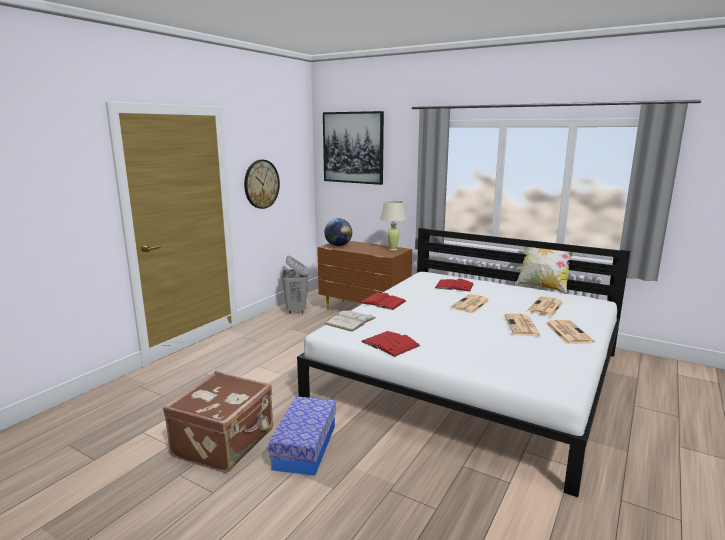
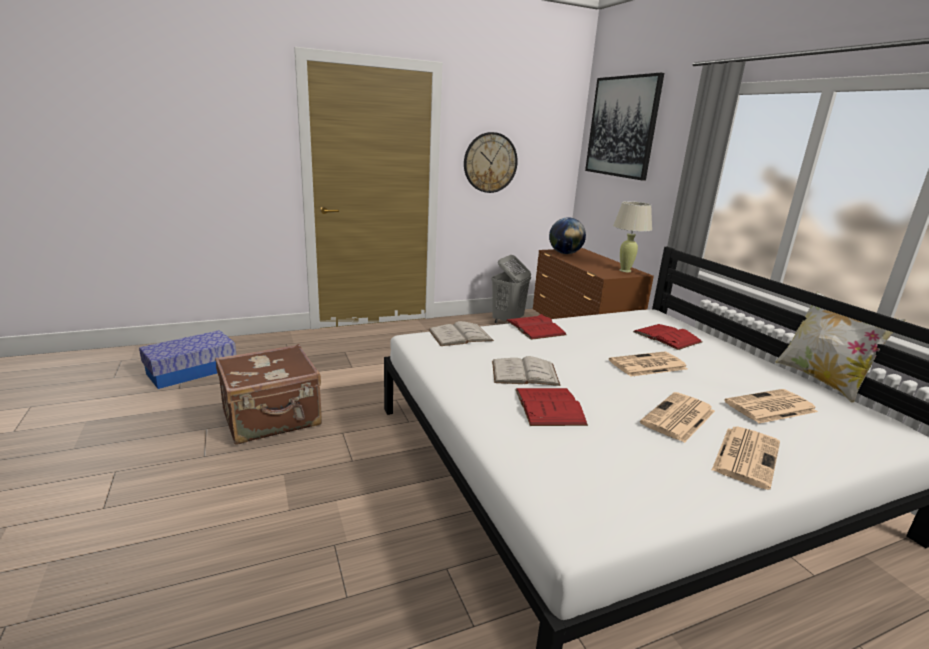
camera: 35 degrees right, 5 degrees up
(305, 447) = (325, 455): storage box -> storage box (192, 371)
(390, 344) = (457, 373): red book -> red book (549, 406)
(423, 330) = (524, 373): none -> white book

